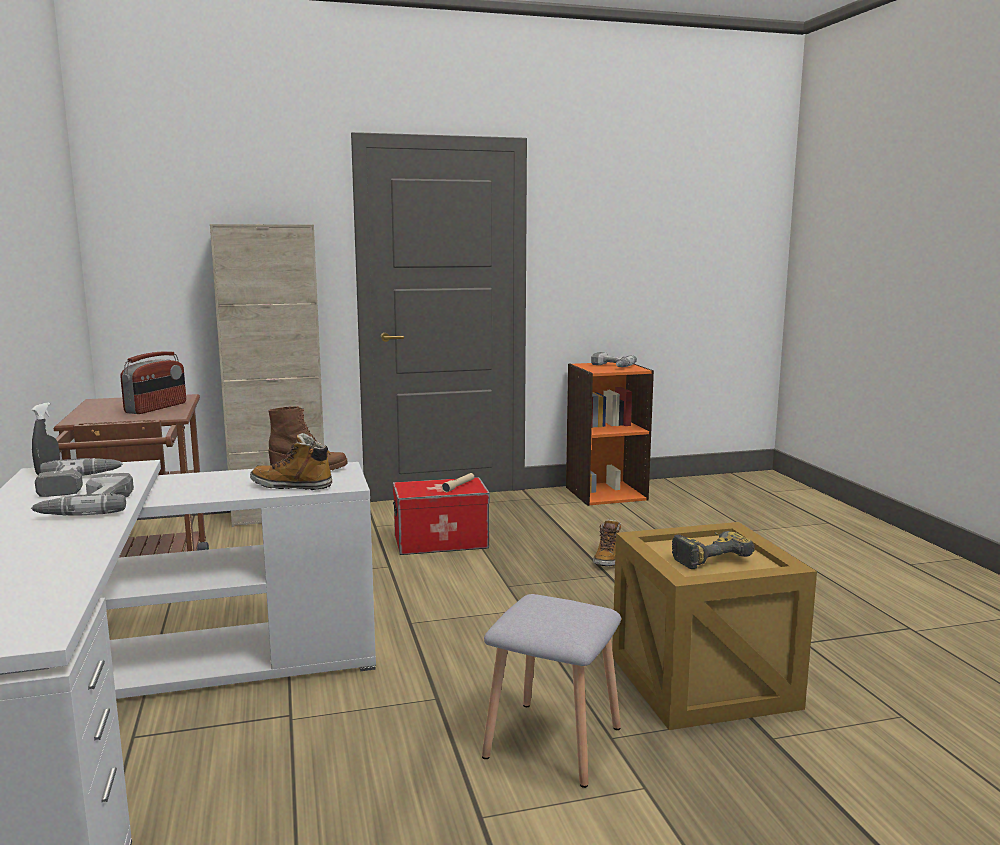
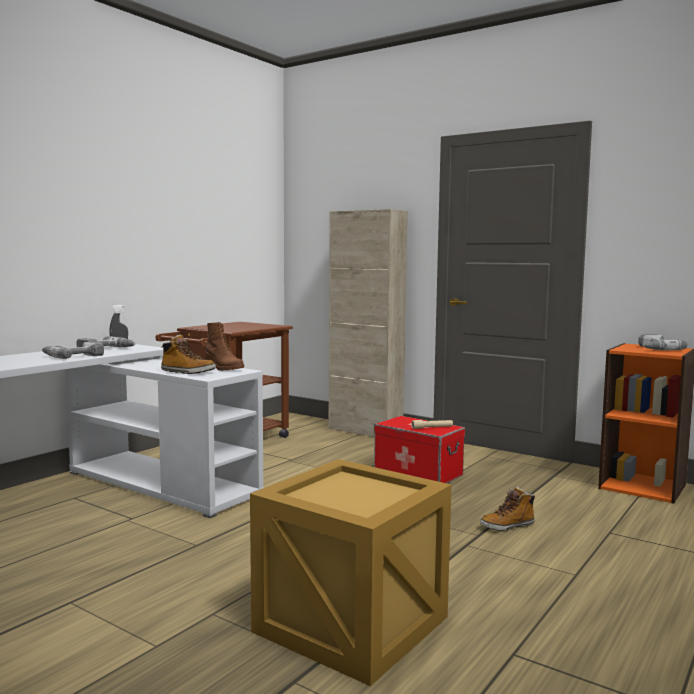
camera: 50 degrees right, 5 degrees down
(156, 408) = (243, 327): radio -> none
(292, 486) = (187, 372): boot -> boot turned 135 degrees clockwise
(553, 743) = (181, 596): grey stool -> none
(707, 557) = (349, 494): power drill -> none

